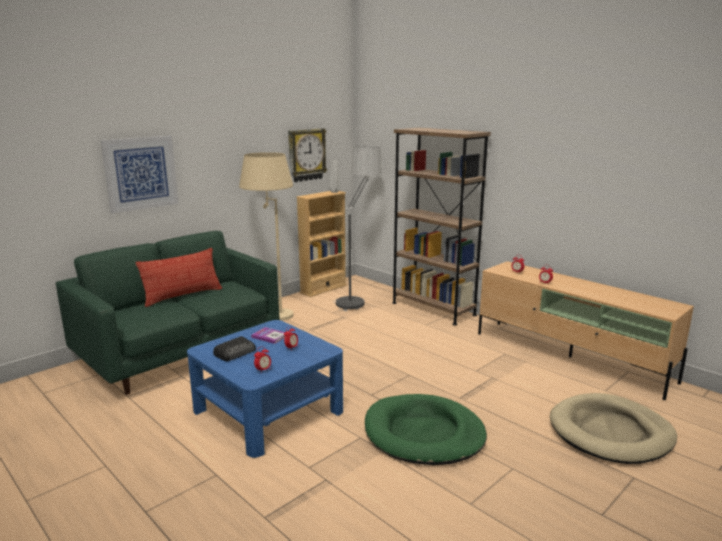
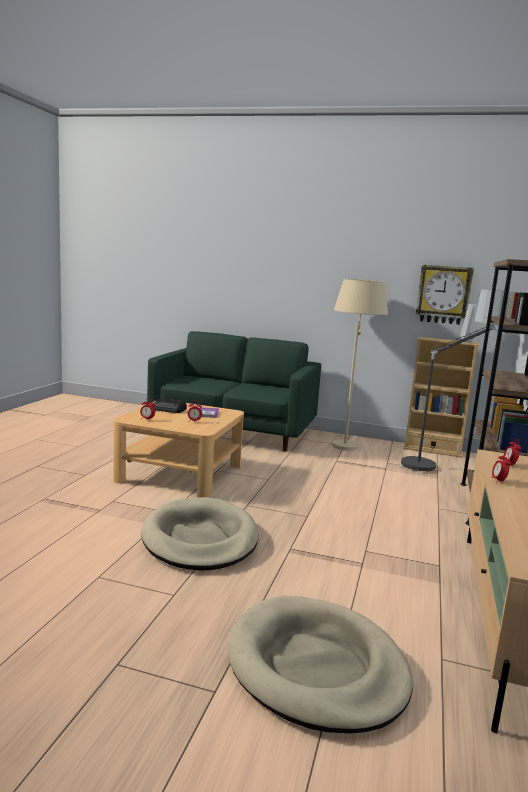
camera: 60 degrees right, 5 degrees down
(141, 173) = (261, 282): picture -> none
(182, 296) = (244, 384): pillow -> none
(268, 410) = (181, 473): blue coffee table -> beige coffee table
(424, 434) = (200, 539): green dog bed -> beige dog bed

